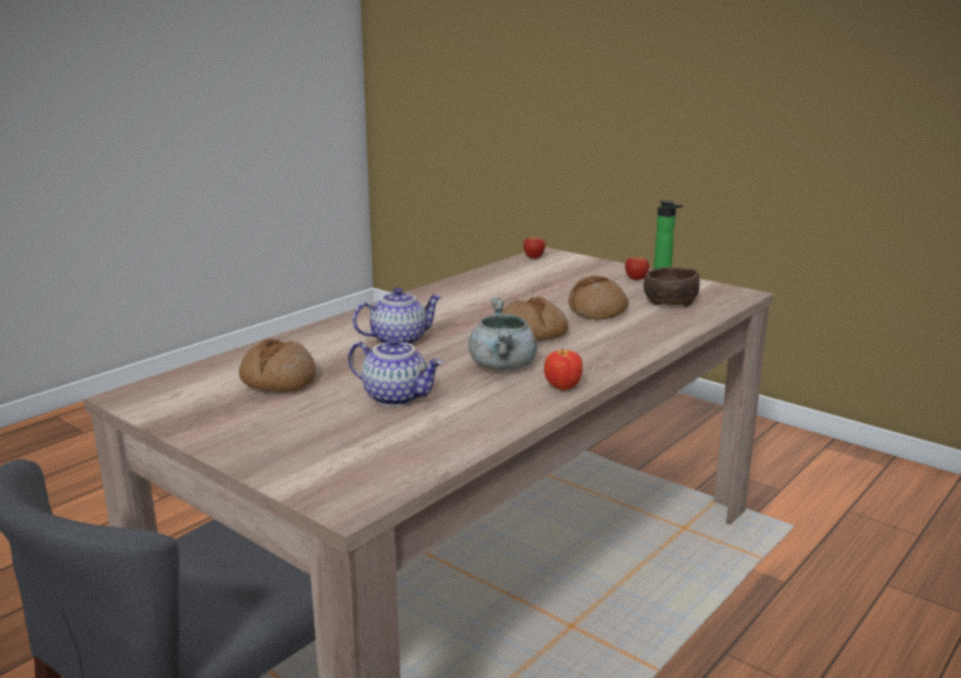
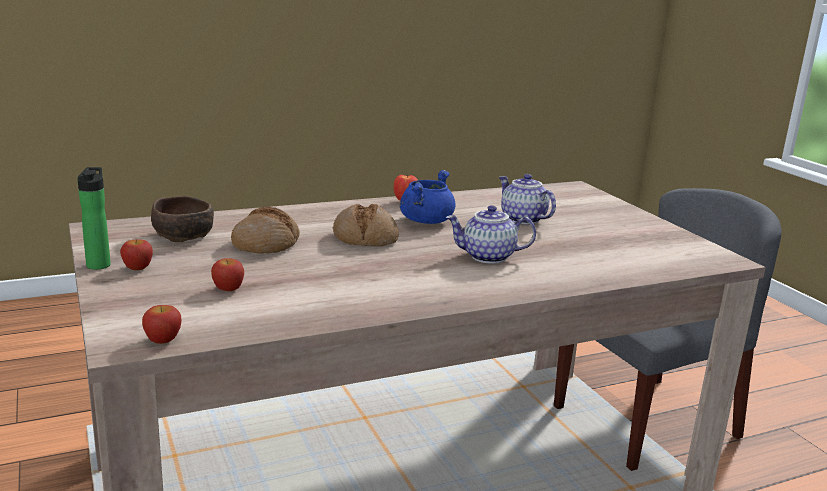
camera: 155 degrees left, 0 degrees up
(278, 380) = (607, 247): bread -> none
(503, 366) = (426, 220): grey cooking pot -> blue cooking pot
(554, 280) = (228, 288): none -> apple

